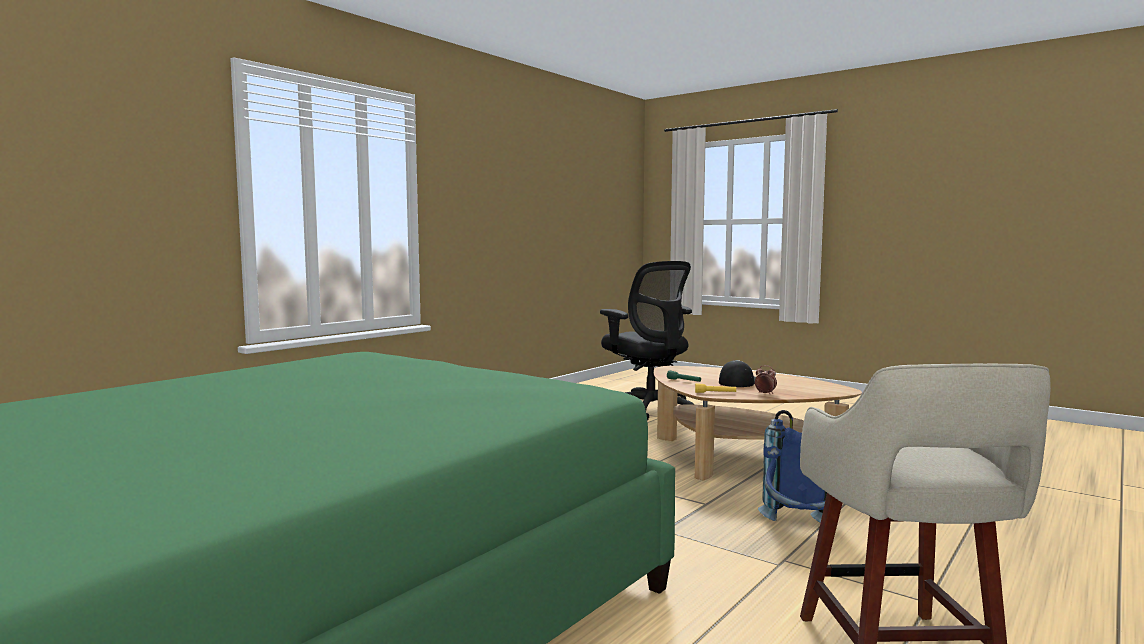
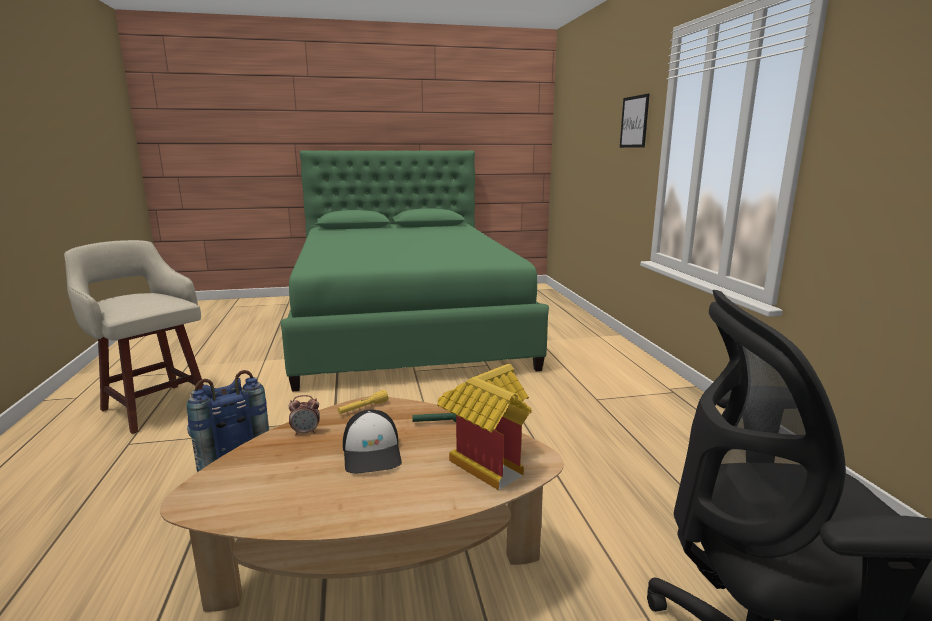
camera: 130 degrees right, 10 degrees up
(151, 157) = (634, 122): none -> picture
(691, 371) = (485, 459): none -> toy house

